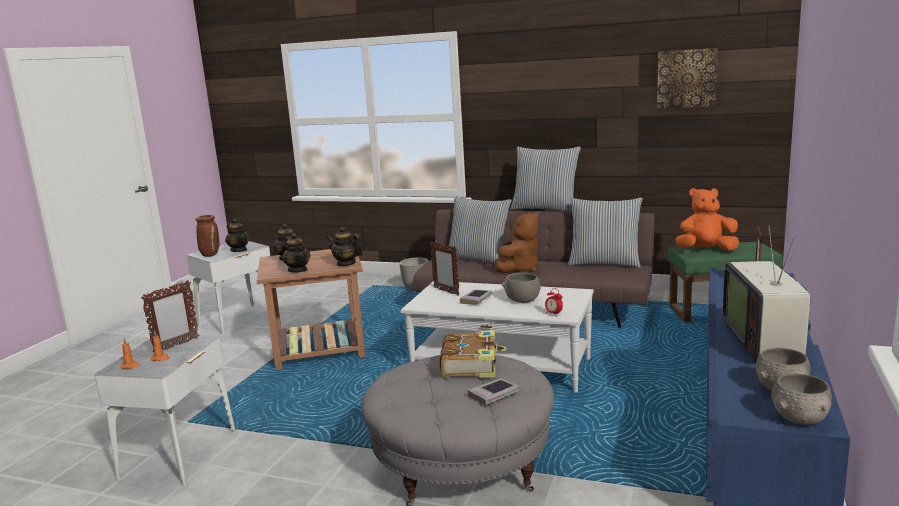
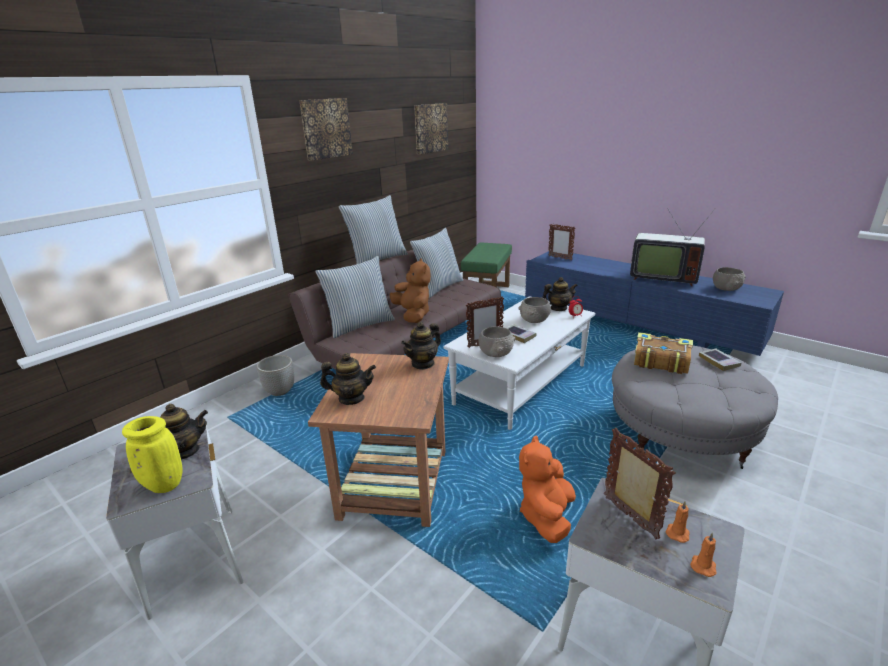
camera: 70 degrees left, 10 degrees up
(210, 255) = (162, 485): brown vase -> yellow vase
(298, 270) = (416, 395): teapot -> teapot (558, 308)
(527, 74) = (326, 128): none -> picture
(705, 250) = (483, 255): orange plush toy -> orange plush toy (546, 516)
(800, 418) = (763, 293): grey bowl -> grey bowl (496, 353)

